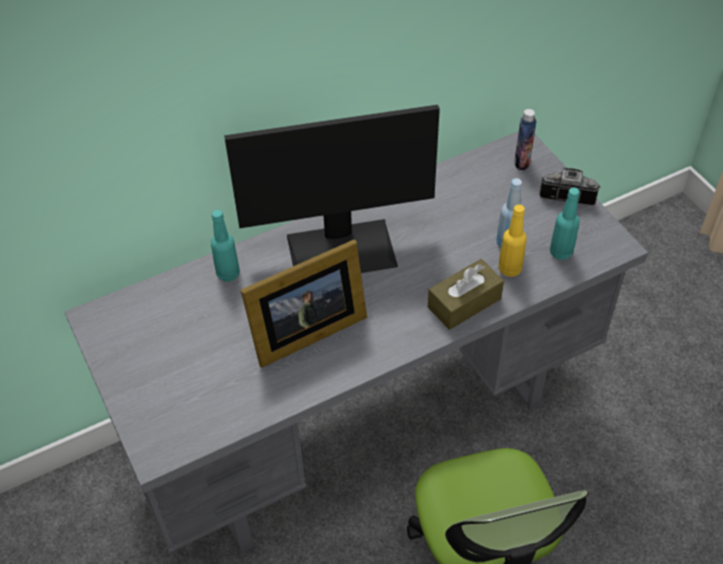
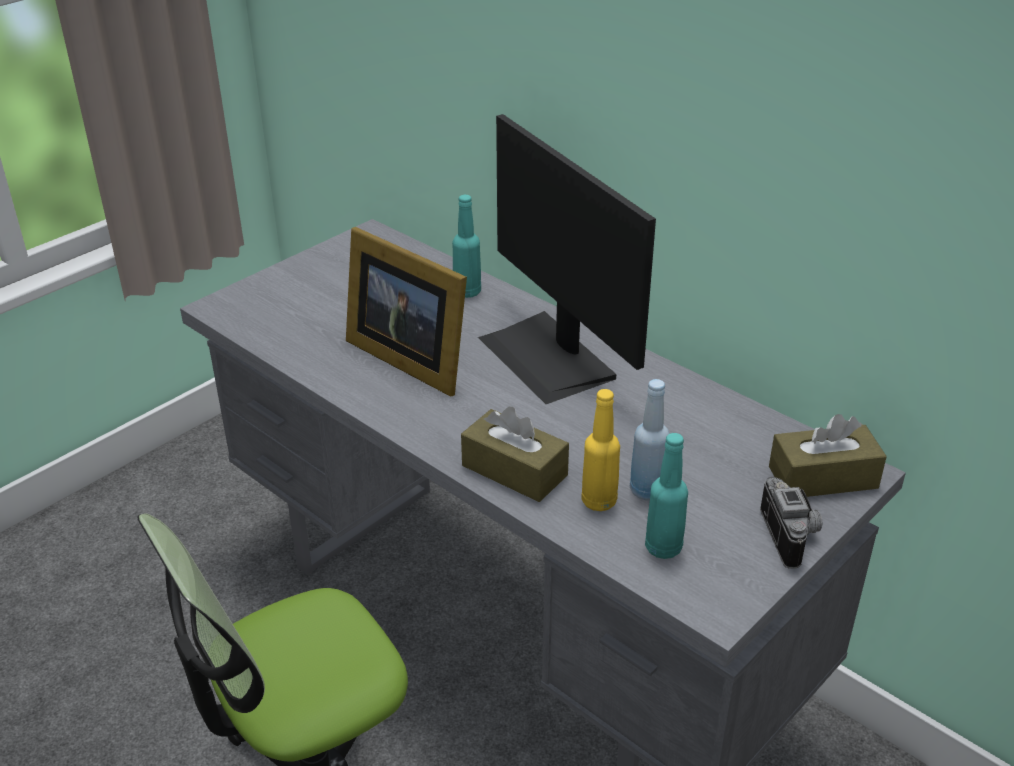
camera: 70 degrees right, 15 degrees down
(522, 162) = (823, 477): bottle -> brown tissue box

